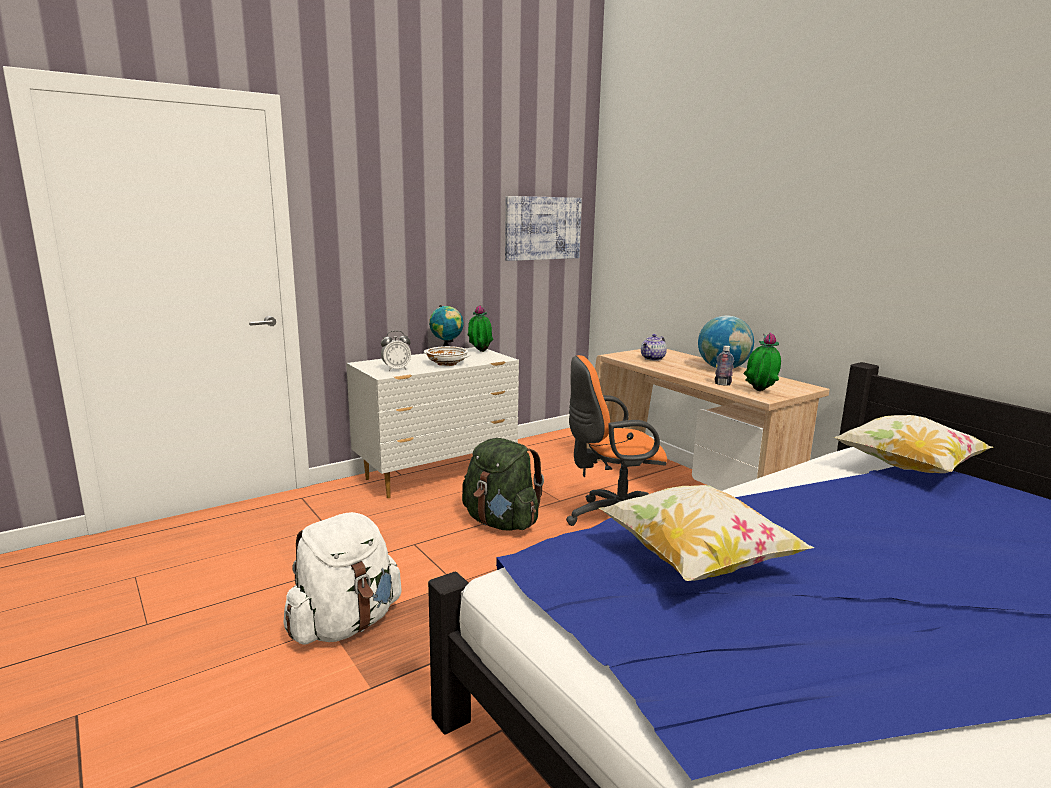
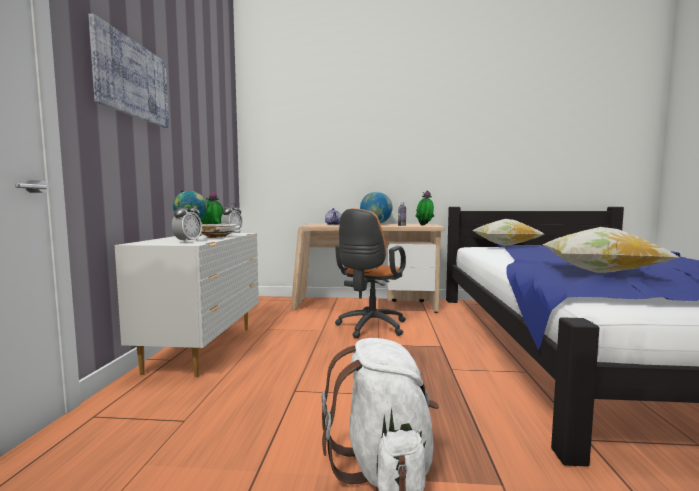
camera: 50 degrees left, 10 degrees down
(490, 357) = (232, 233): none -> alarm clock
(501, 522) = (318, 353): green backpack -> none
(542, 228) = (219, 142): picture -> picture (132, 79)

